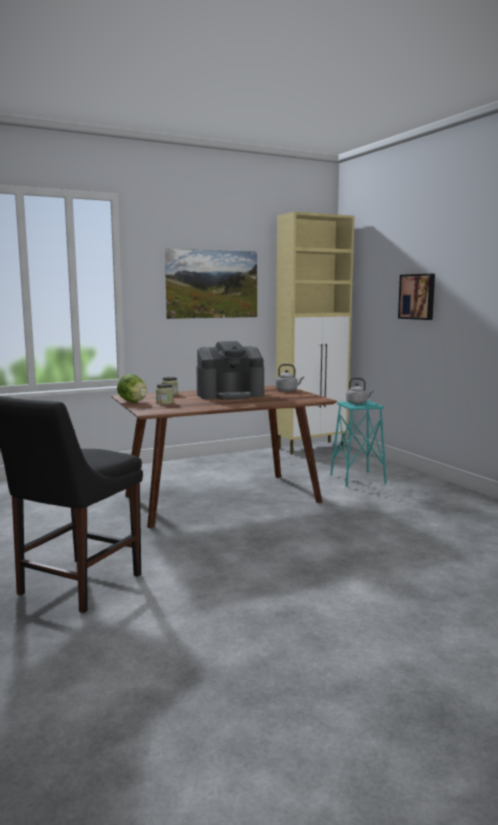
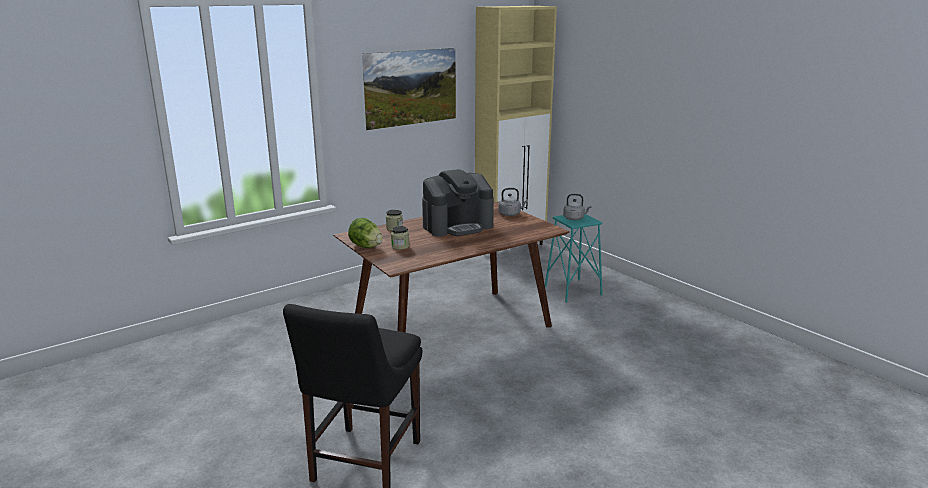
camera: 10 degrees left, 10 degrees up
(417, 296) = (630, 103): picture -> none

